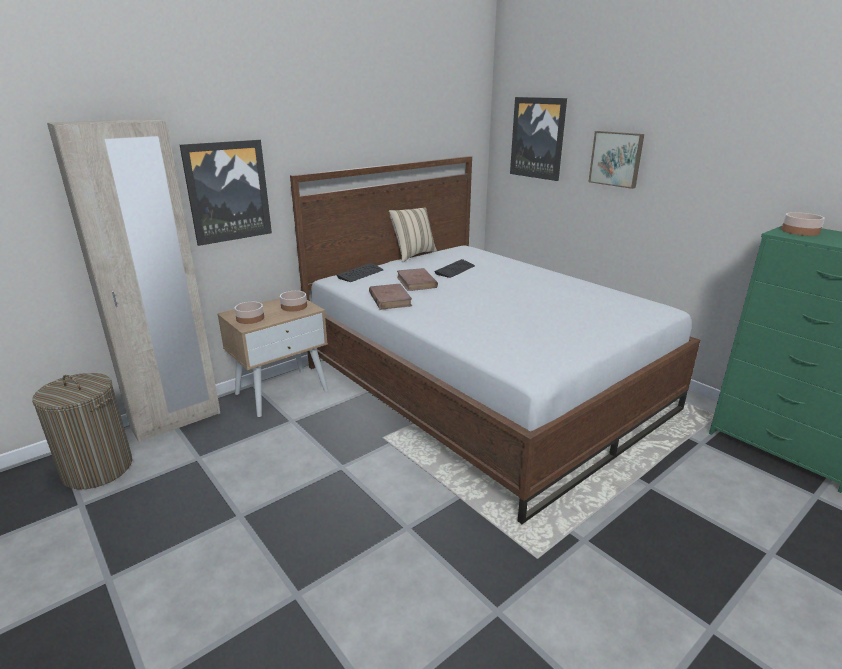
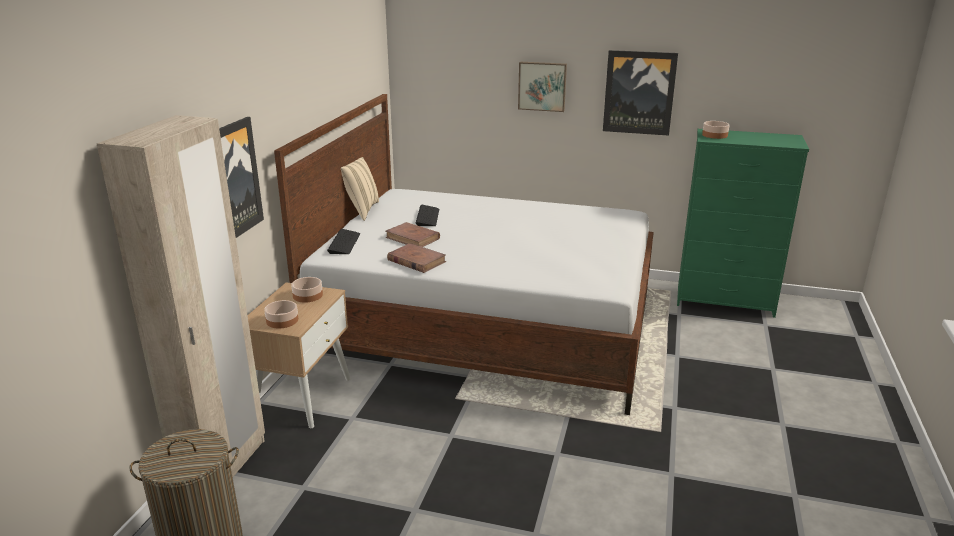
camera: 35 degrees left, 0 degrees up
(538, 138) = (452, 69): picture -> picture (639, 92)

